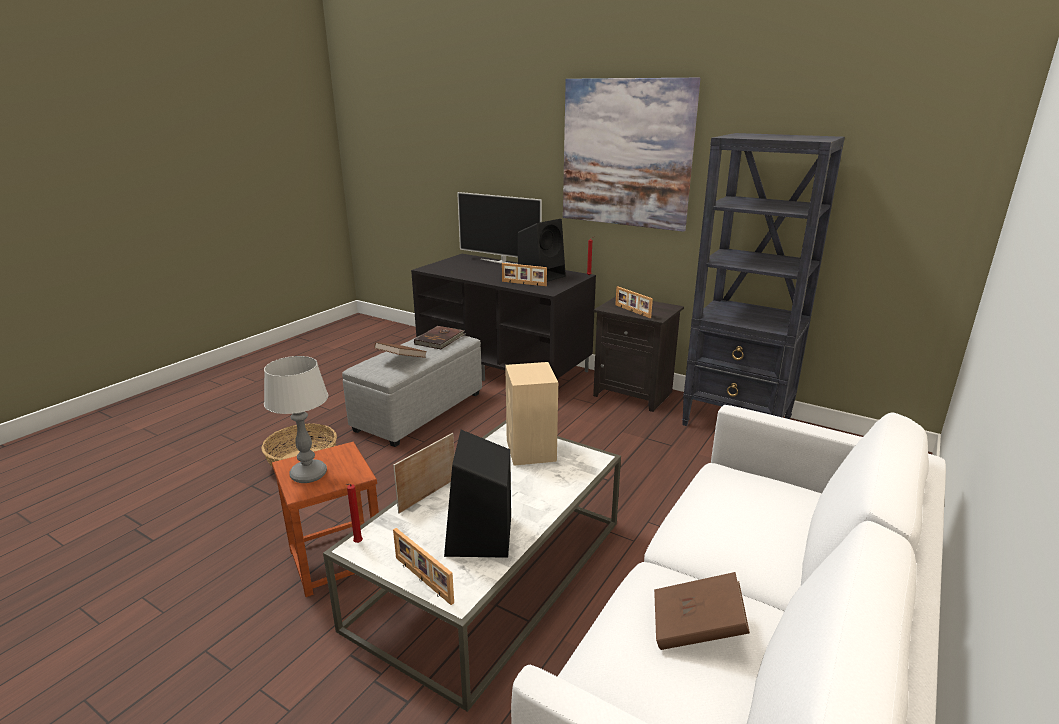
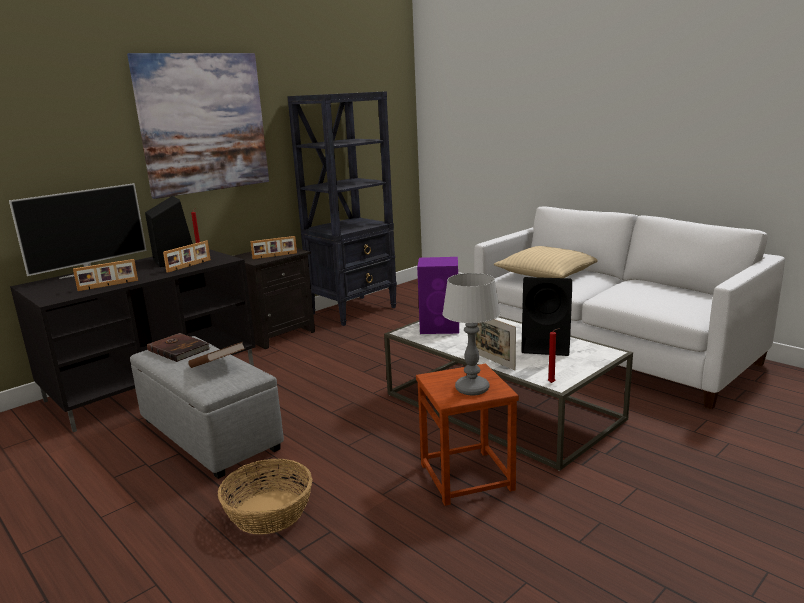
camera: 75 degrees left, 5 degrees down
(422, 580) = (593, 362): picture frame -> picture frame (108, 285)
(531, 451) = (441, 327): beige speaker -> purple speaker
(696, 629) = (643, 291): brown book -> none
(747, 507) = (546, 274): none -> beige pillow

